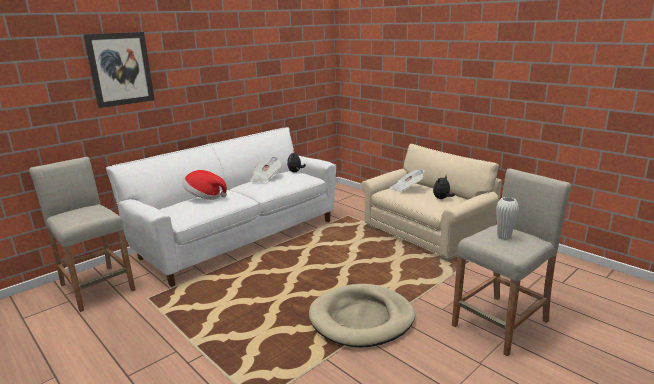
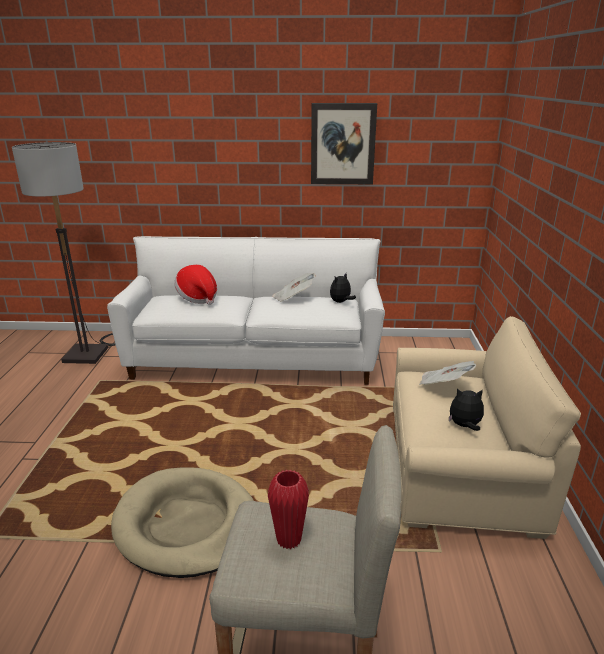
camera: 45 degrees right, 5 degrees up
(97, 287) = (95, 351): beige stool -> floor lamp
(120, 69) = (161, 134): picture -> picture (343, 144)
(504, 237) = (289, 539): white vase -> red vase

